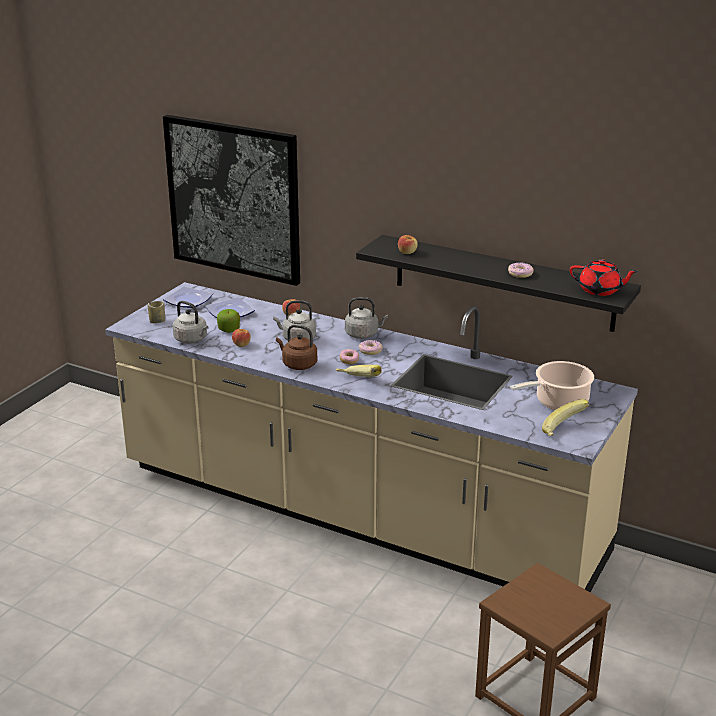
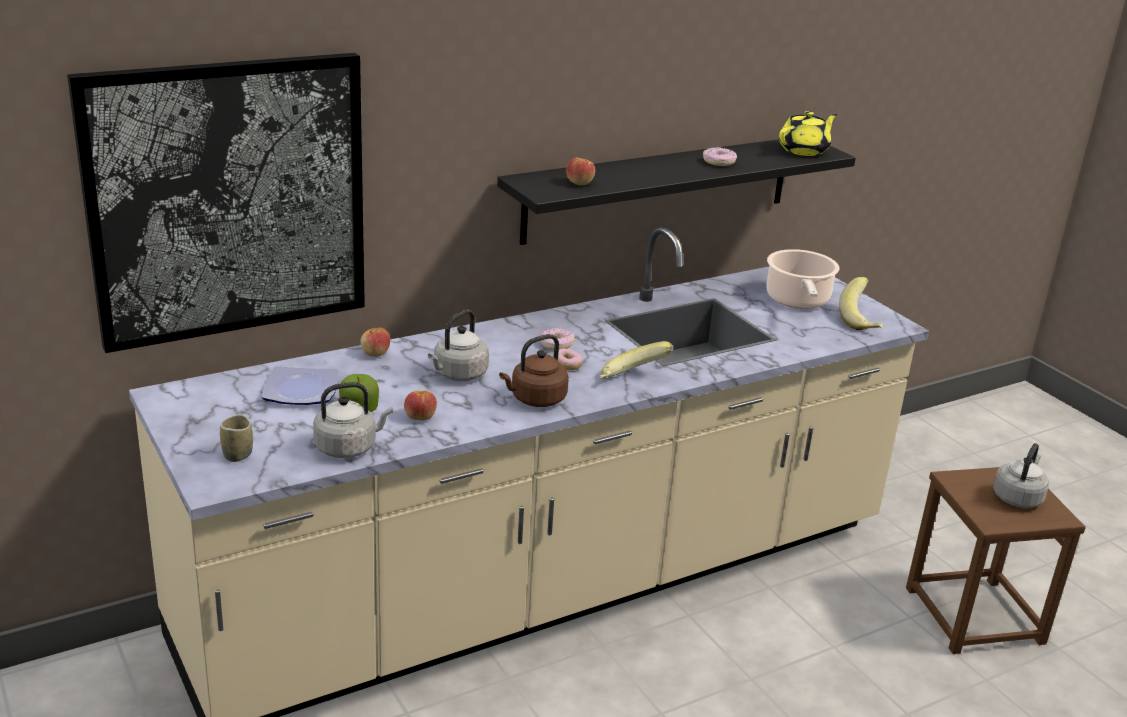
camera: 60 degrees left, 0 degrees up
(189, 300) = (206, 406): plate -> none
(363, 334) = (505, 332): grey kettle -> grey kettle (1017, 497)
(600, 290) = (804, 150): red teapot -> yellow teapot

